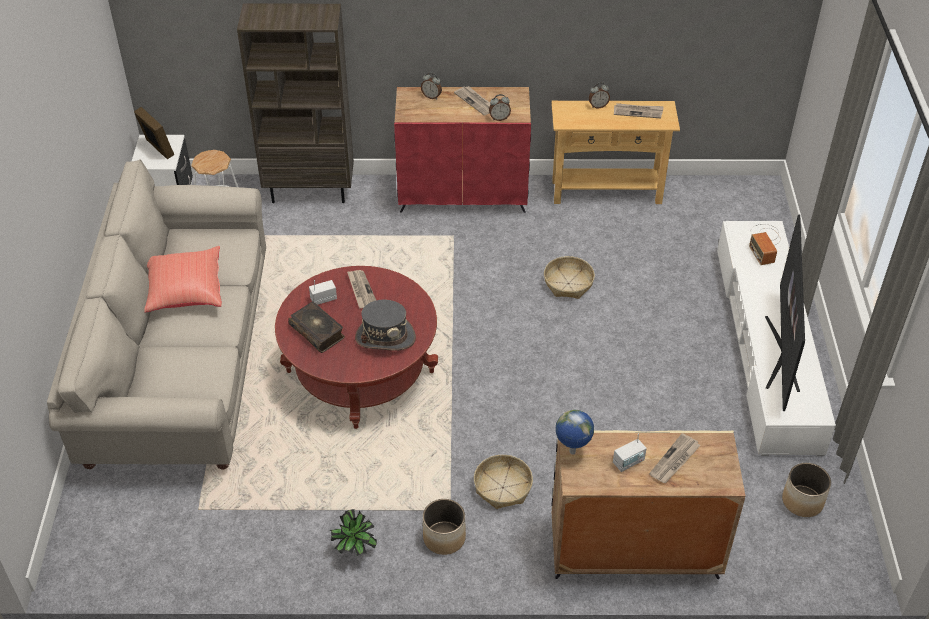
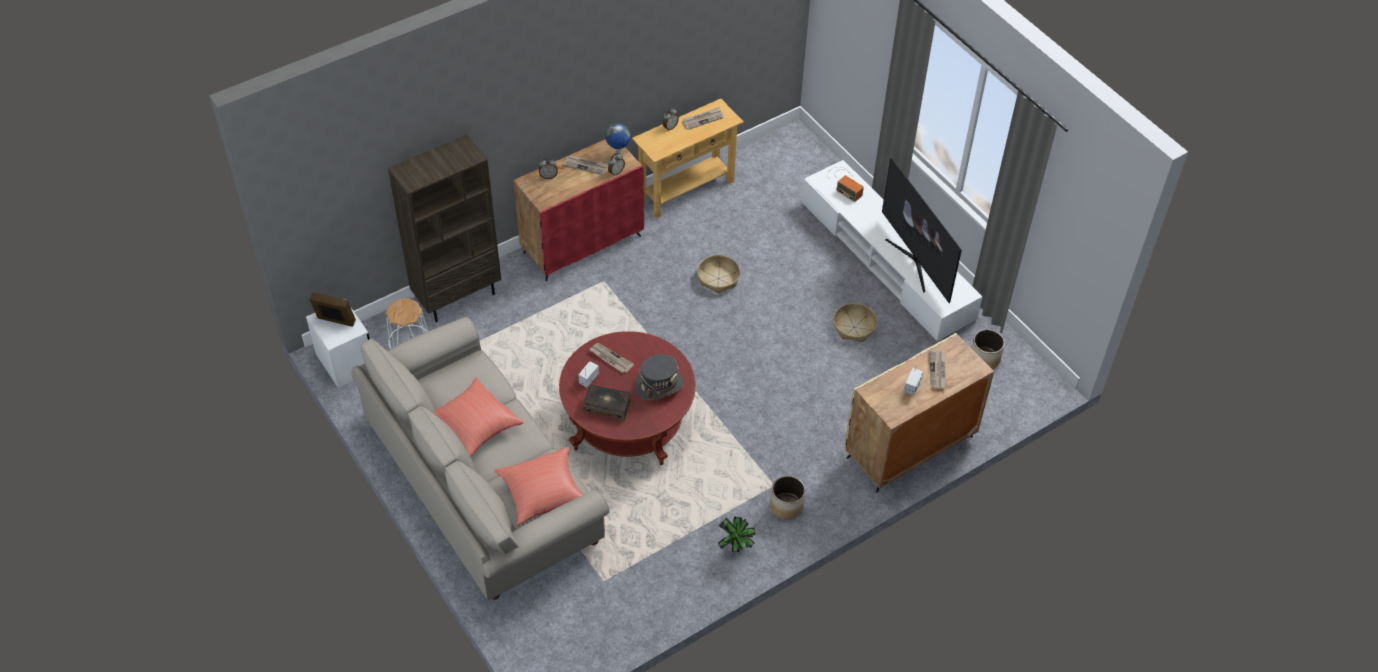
camera: 35 degrees left, 5 degrees up
(182, 382) = (543, 494): none -> red pillow
(503, 487) = (795, 451): basket -> basket (854, 327)
(572, 452) = (874, 398): globe -> globe (618, 154)

